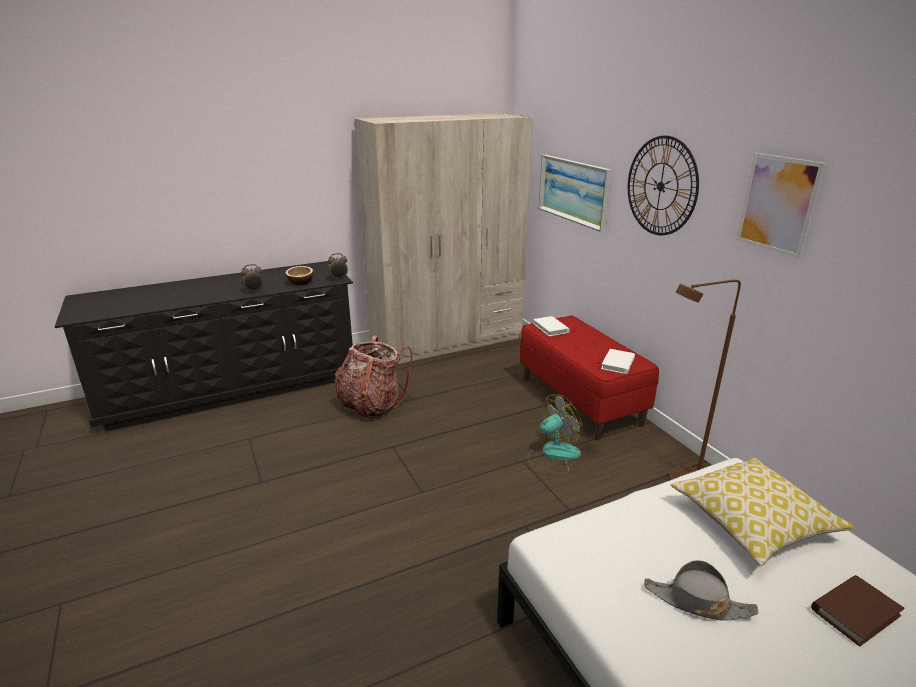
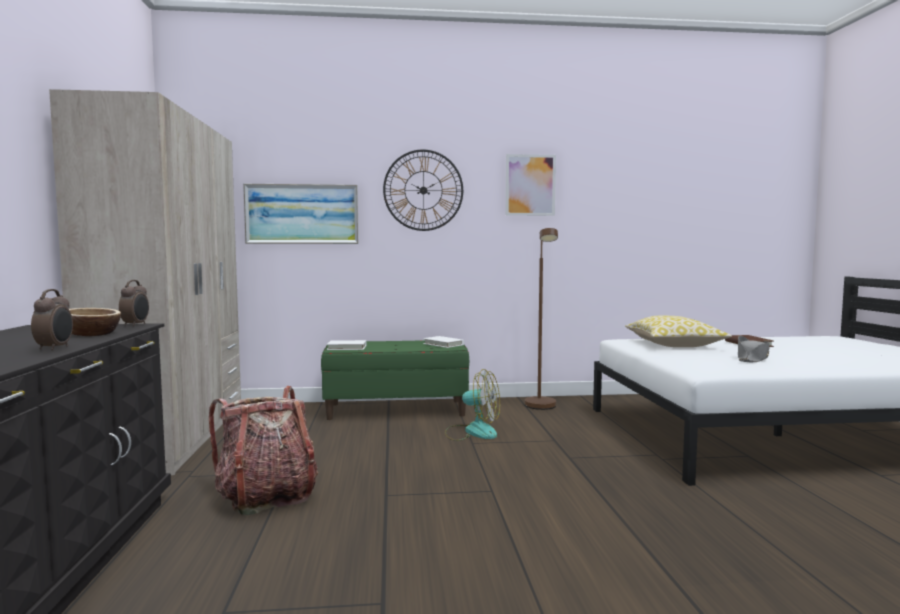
camera: 70 degrees left, 20 degrees down
(553, 455) = (472, 432): fan -> fan turned 120 degrees clockwise
(580, 400) = (396, 409): red bench -> green bench

